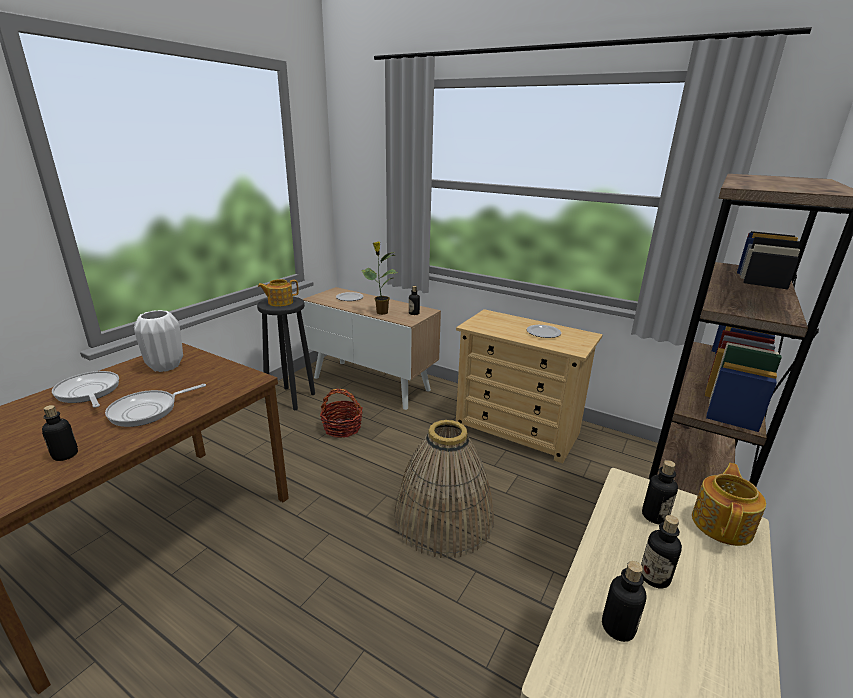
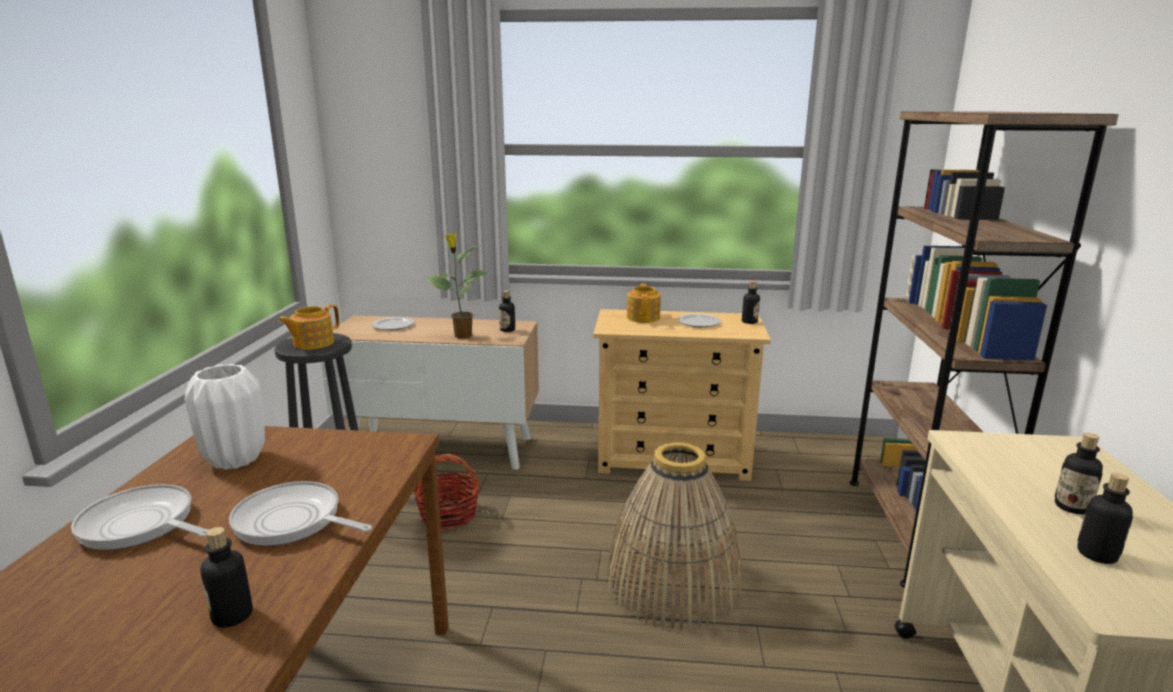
camera: 25 degrees left, 5 degrees down
(148, 410) = (292, 521): frying pan -> frying pan turned 90 degrees clockwise
(654, 516) = (1012, 459): bottle -> bottle (749, 322)
(722, 524) = (1064, 450): teapot -> teapot (643, 317)

